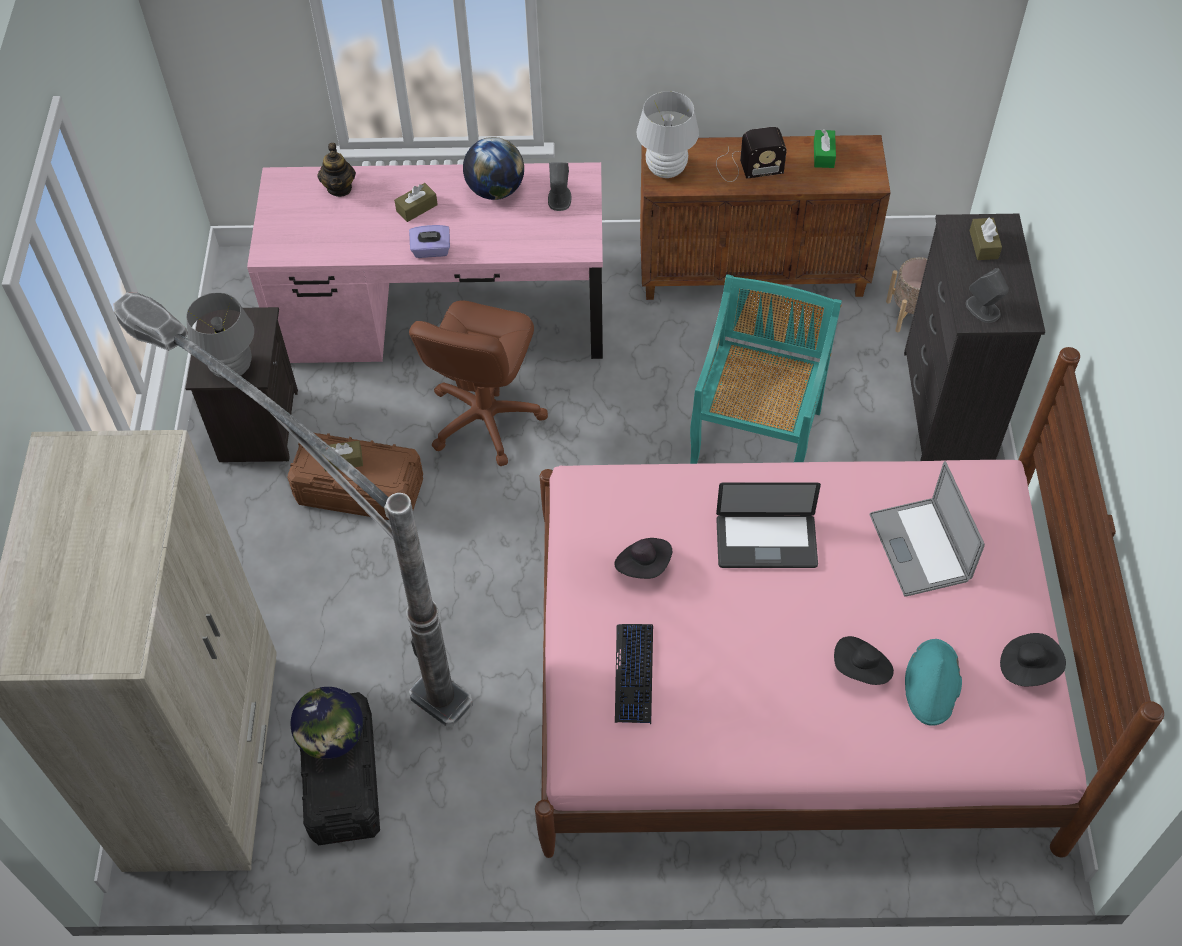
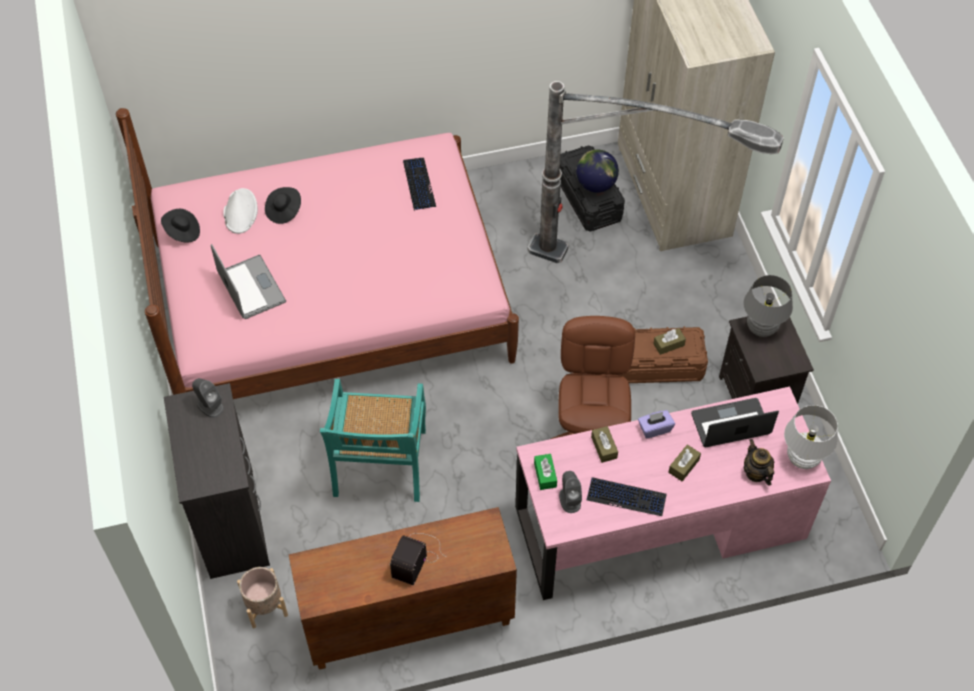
camera: 165 degrees right, 0 degrees up
(495, 190) = (626, 497): globe -> keyboard
(644, 565) = (428, 244): black hat -> none
(666, 170) = (486, 538): white table lamp -> white table lamp (802, 458)
(747, 166) = (417, 556): radio -> radio turned 45 degrees counterclockwise
(766, 542) = (352, 271): laptop -> laptop (730, 424)
(823, 154) = (351, 584): green tissue box -> green tissue box (545, 475)
(933, 683) = (240, 211): turquoise hat -> white hat
(983, 245) = (209, 464): brown tissue box -> brown tissue box (604, 447)

